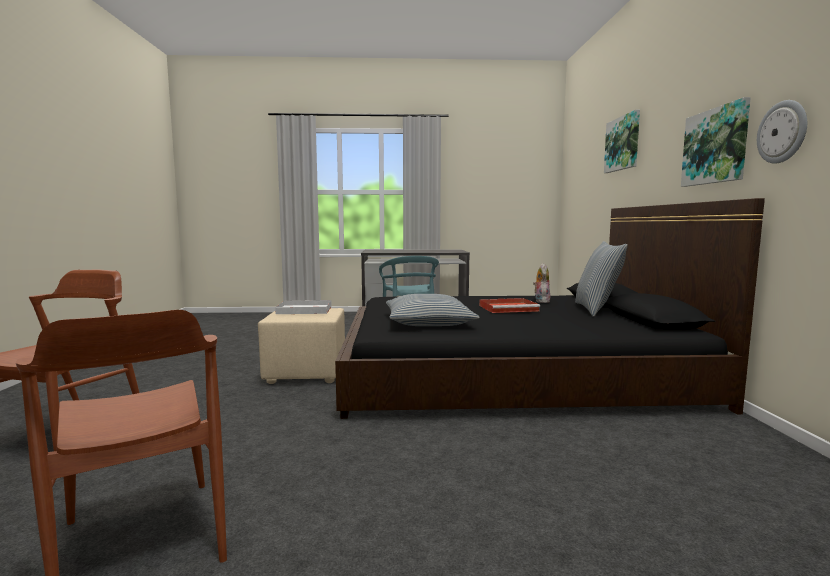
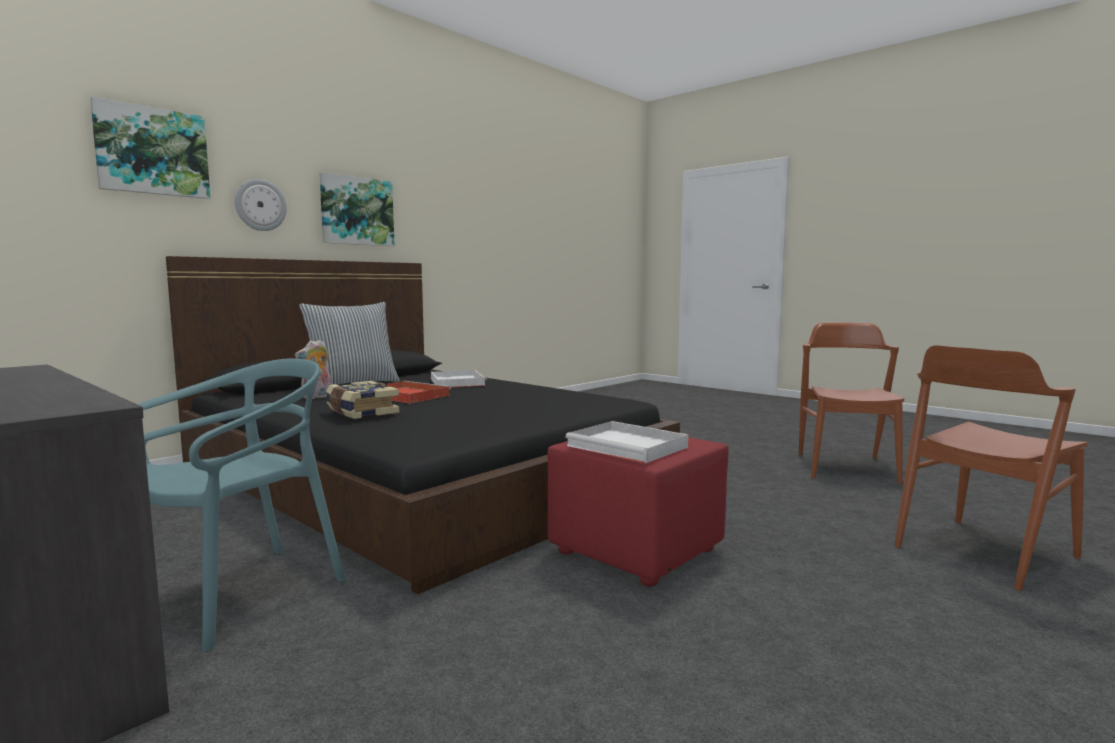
camera: 135 degrees left, 0 degrees up
(307, 373) = (635, 550): beige ottoman -> red ottoman
(428, 322) = (544, 400): pillow -> none
(466, 298) = (361, 412): none -> book
(560, 323) = (456, 382): none -> white tray
(782, 132) = (418, 218): wall clock -> wall clock (260, 205)

